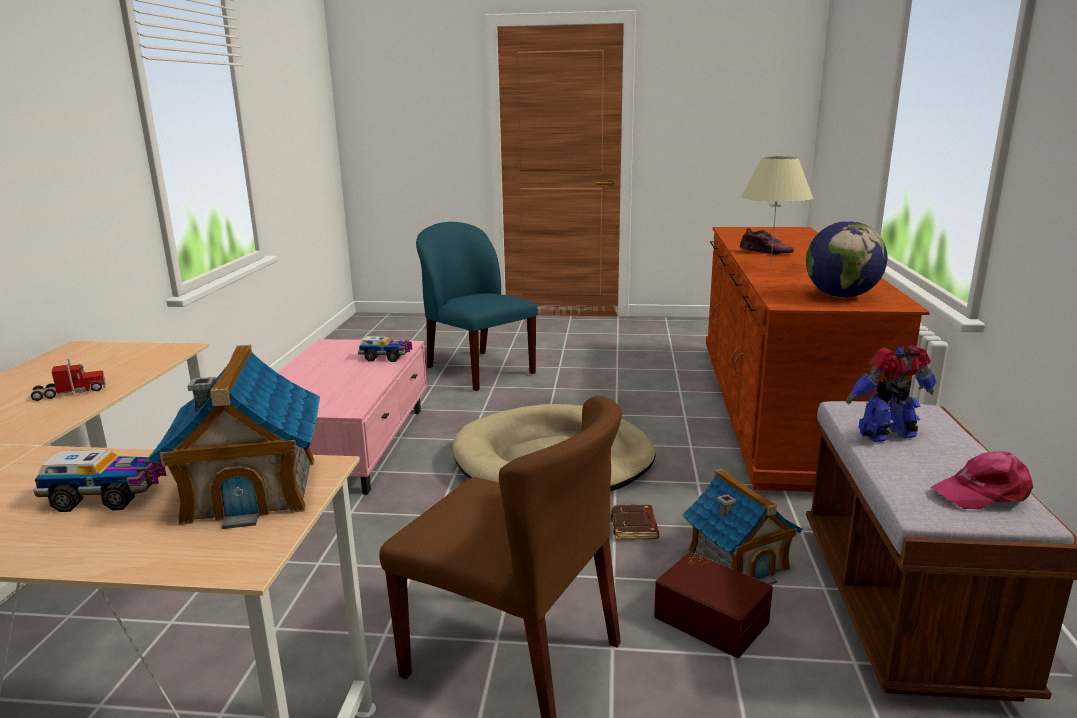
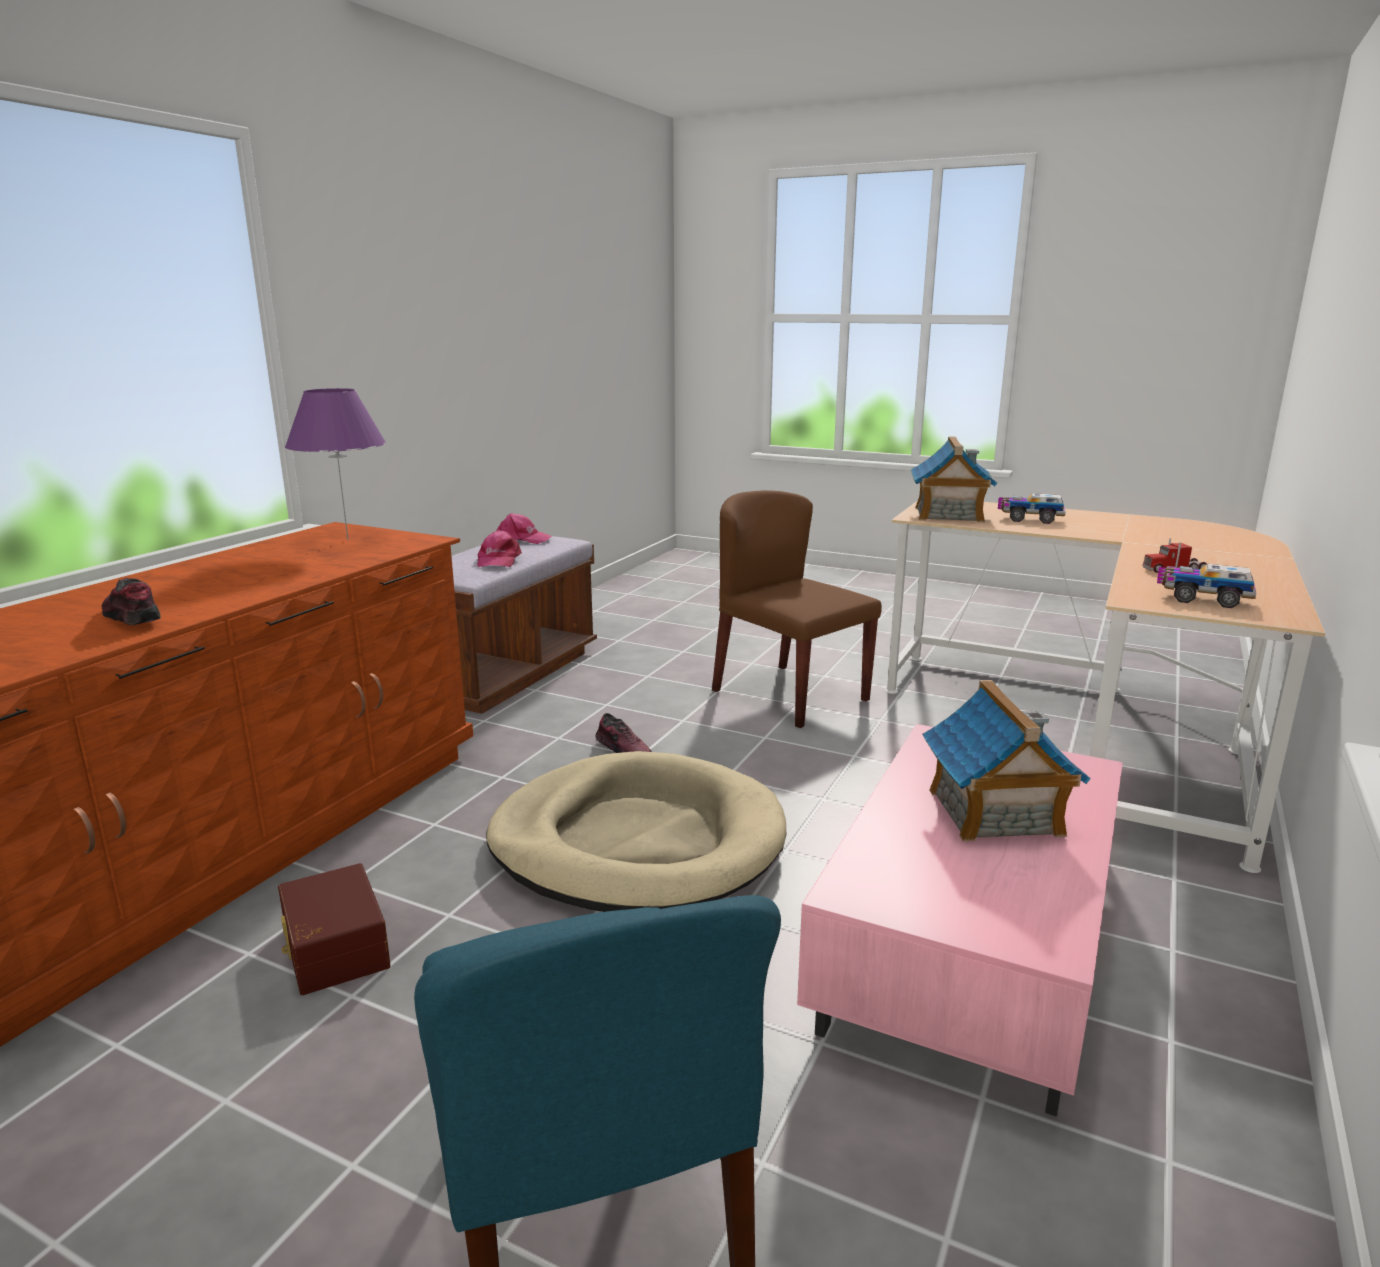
camera: 160 degrees left, 0 degrees up
(386, 357) = (890, 851): toy truck -> toy truck (1202, 599)
(635, 527) = (623, 749): brown book -> shoe
(712, 618) = (636, 690): brown storage box -> brown storage box (333, 949)
(738, 560) = (569, 713): toy house -> toy house (994, 813)
(770, 267) = (254, 586): beige table lamp -> none
(841, 296) = (347, 540): globe -> purple table lamp
(888, 435) = (498, 560): toy robot -> pink cap

